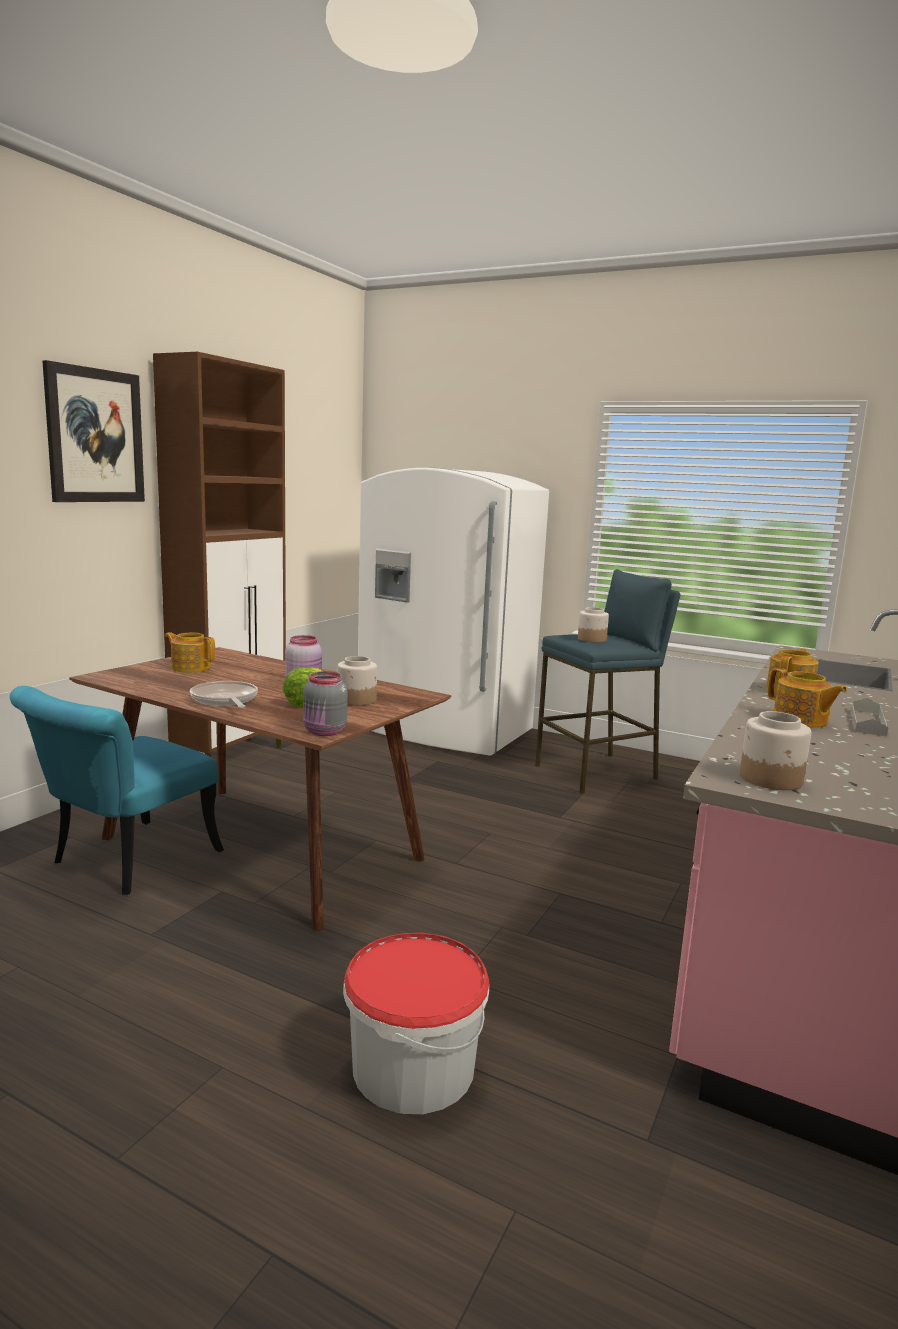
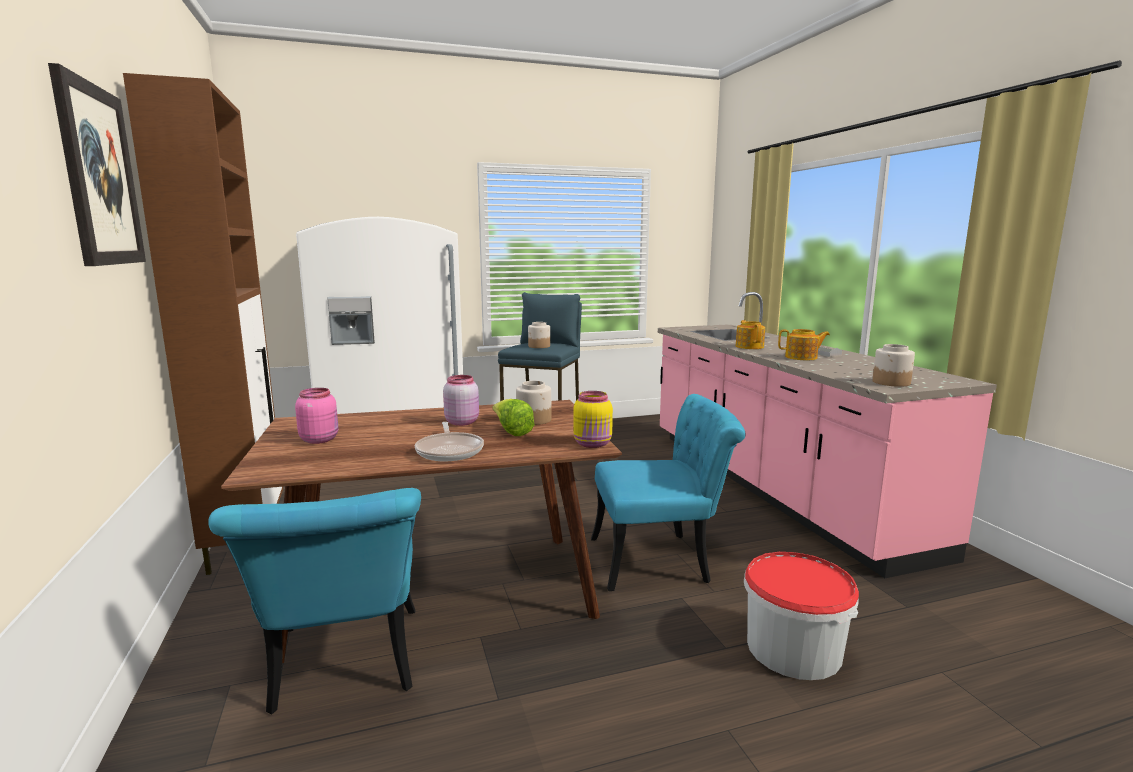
camera: 45 degrees left, 0 degrees up
(190, 668) = (320, 439): teapot -> pink jar
(225, 700) = (450, 450): frying pan -> frying pan turned 120 degrees counterclockwise
(324, 732) = (593, 444): grey jar -> yellow jar
(475, 923) = (662, 559): none -> turquoise chair

